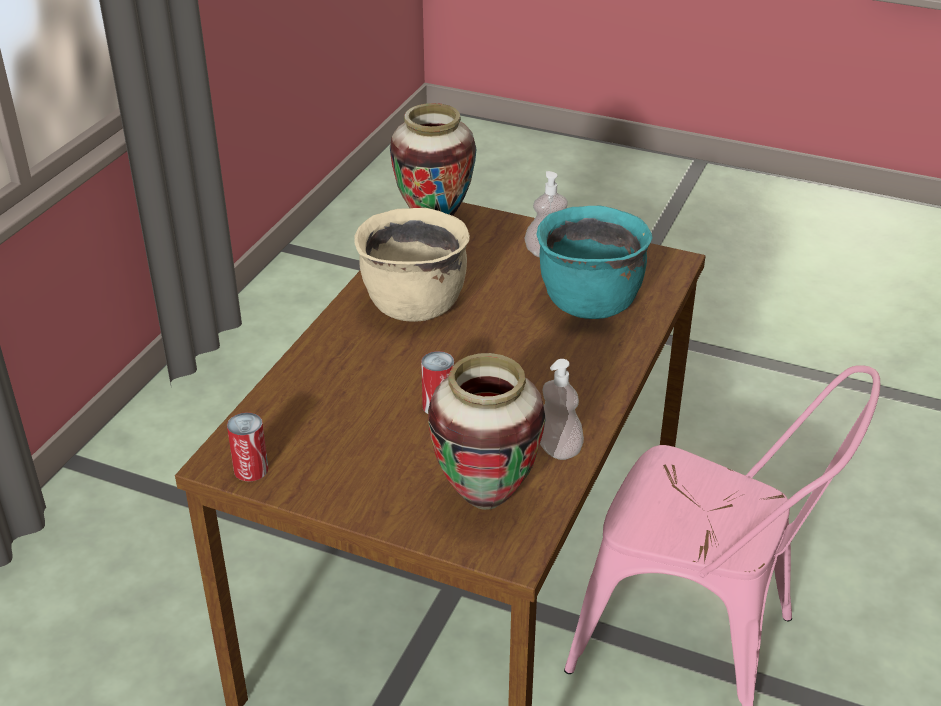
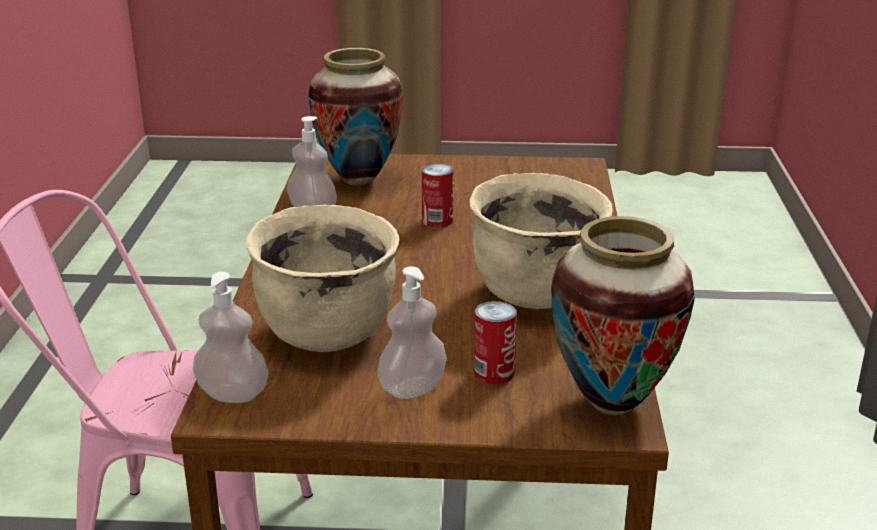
camera: 160 degrees right, 10 degrees down
(251, 469) = (552, 166): can -> can (494, 373)
(588, 302) = (328, 333): turquoise cooking pot -> beige cooking pot
(665, 270) = (232, 394): none -> soap dispenser

